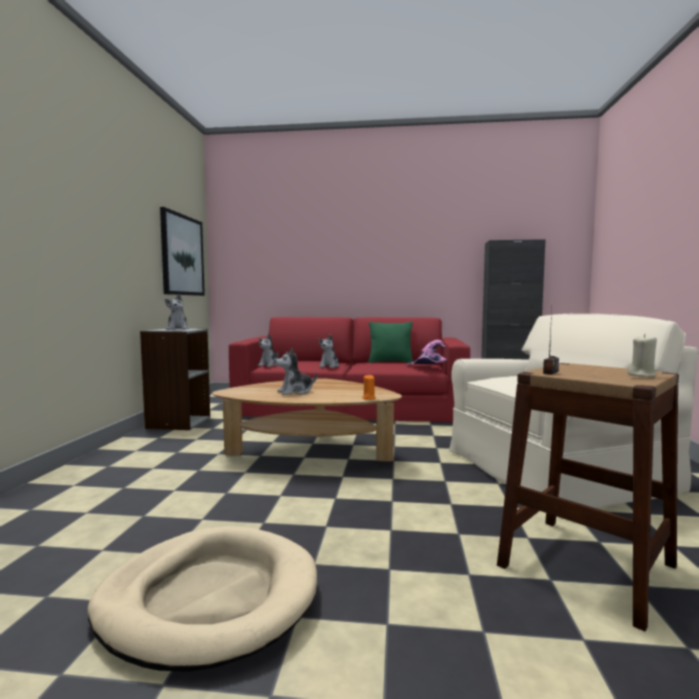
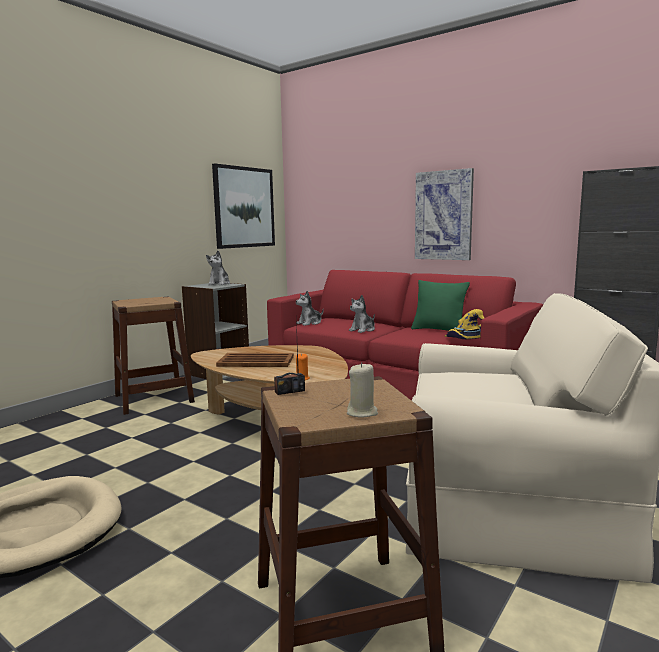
camera: 30 degrees right, 5 degrees up
(139, 453) = (154, 398): none -> brown stool
(295, 392) = (257, 361): plush toy -> brown tray
(373, 271) = (443, 215): none -> picture
(427, 366) = (466, 341): pink hat -> yellow hat

